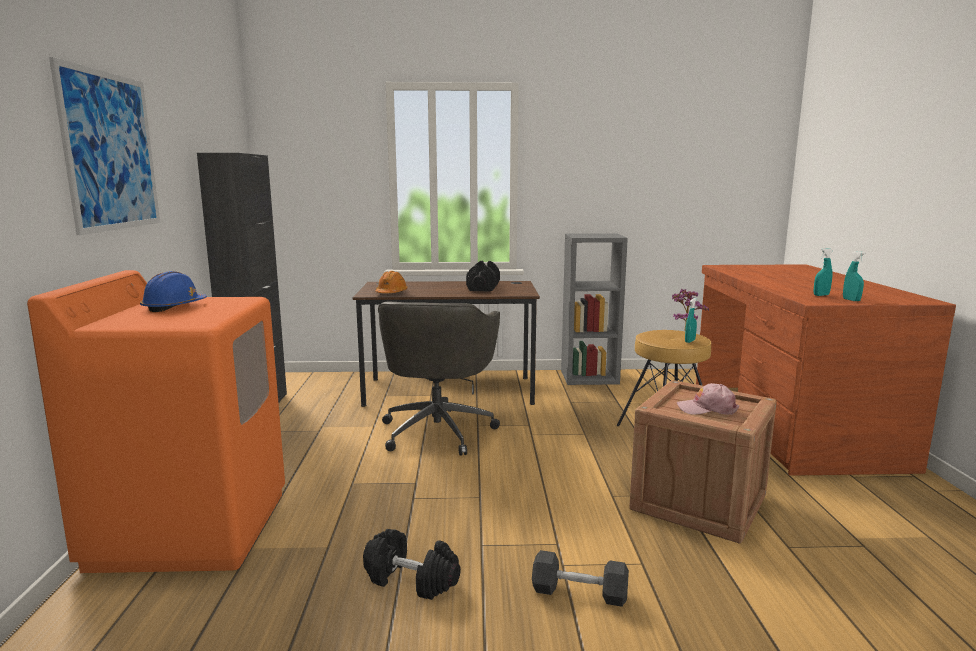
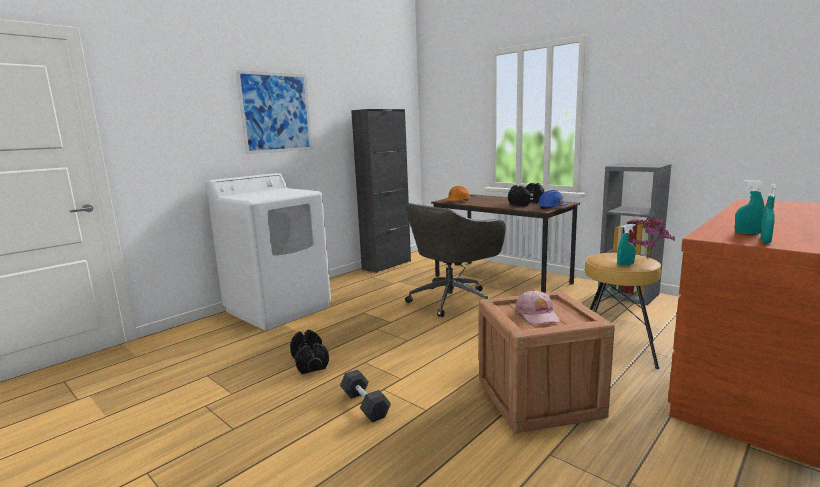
camera: 45 degrees right, 0 degrees up
(174, 307) = (273, 192): blue hard hat -> blue hard hat (552, 208)
(192, 527) = (278, 309): orange washing machine -> white washing machine
(707, 409) = (537, 315): pink cap -> pink cap turned 150 degrees counterclockwise

